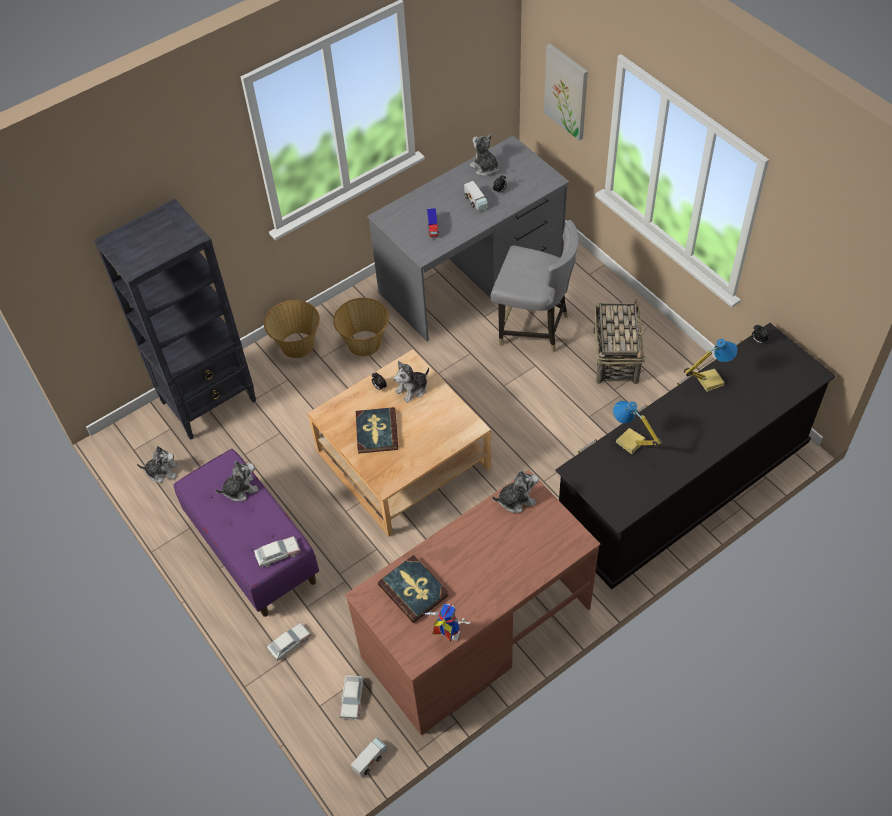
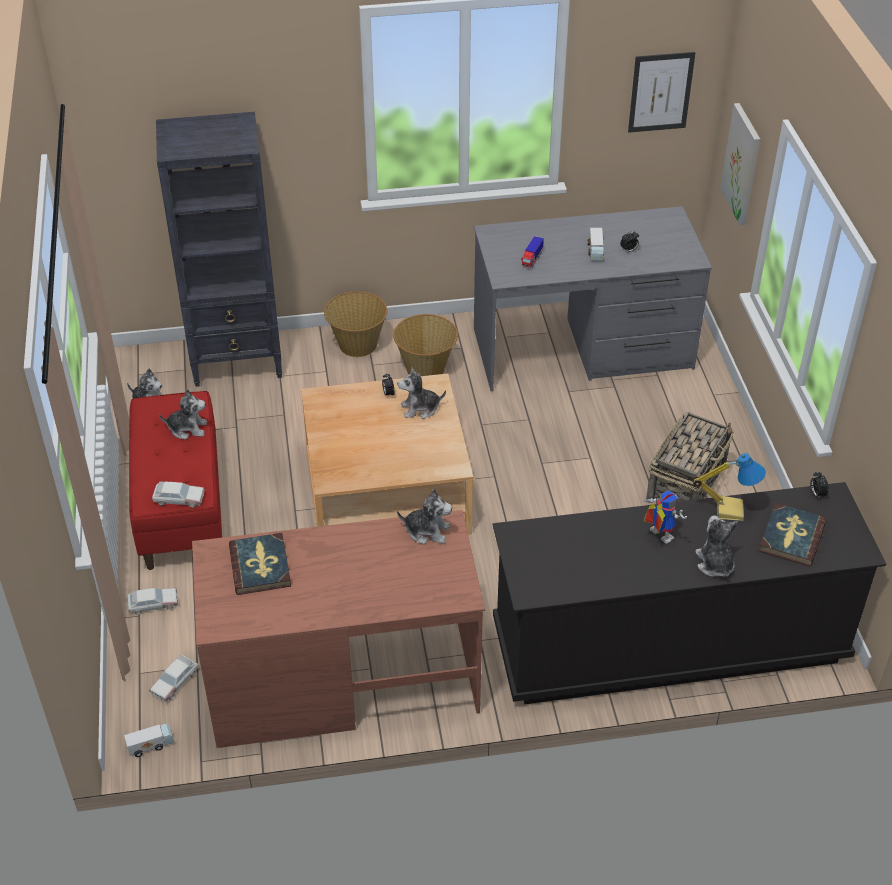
camera: 25 degrees right, 10 degrees down
(252, 550) = (180, 506): purple bench -> red bench
(376, 432) = (354, 432): book -> book (791, 537)
(445, 635) = (259, 620): toy robot -> toy robot (657, 535)
(478, 52) = (660, 92): none -> picture
(485, 168) = (629, 225): plush toy -> plush toy (714, 564)
(533, 328) = (614, 422): grey chair -> none
(629, 442) = (592, 531): table lamp -> none

